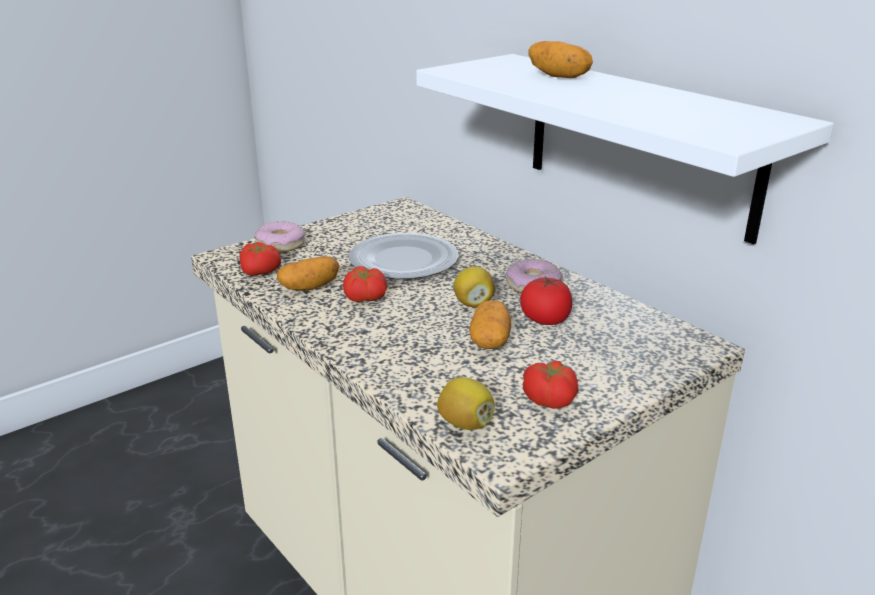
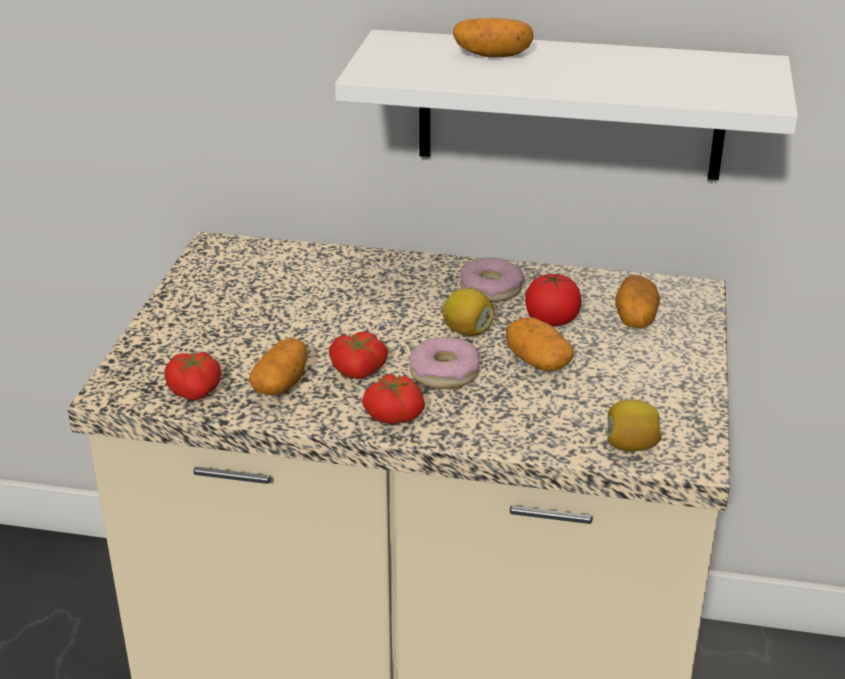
camera: 40 degrees left, 5 degrees up
(280, 245) = (158, 349): donut -> donut (444, 373)
(403, 260) = (326, 312): plate -> none
(550, 399) = (659, 392): tomato -> tomato (394, 414)
(615, 343) = (635, 318): none -> potato

